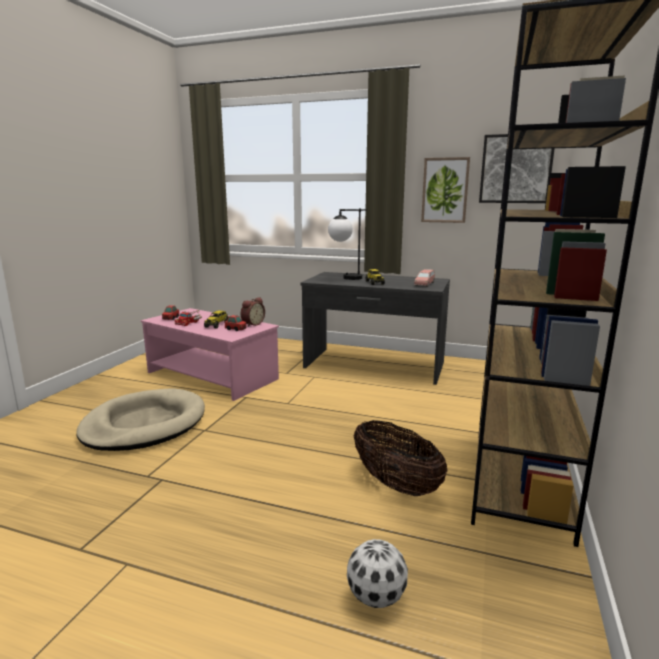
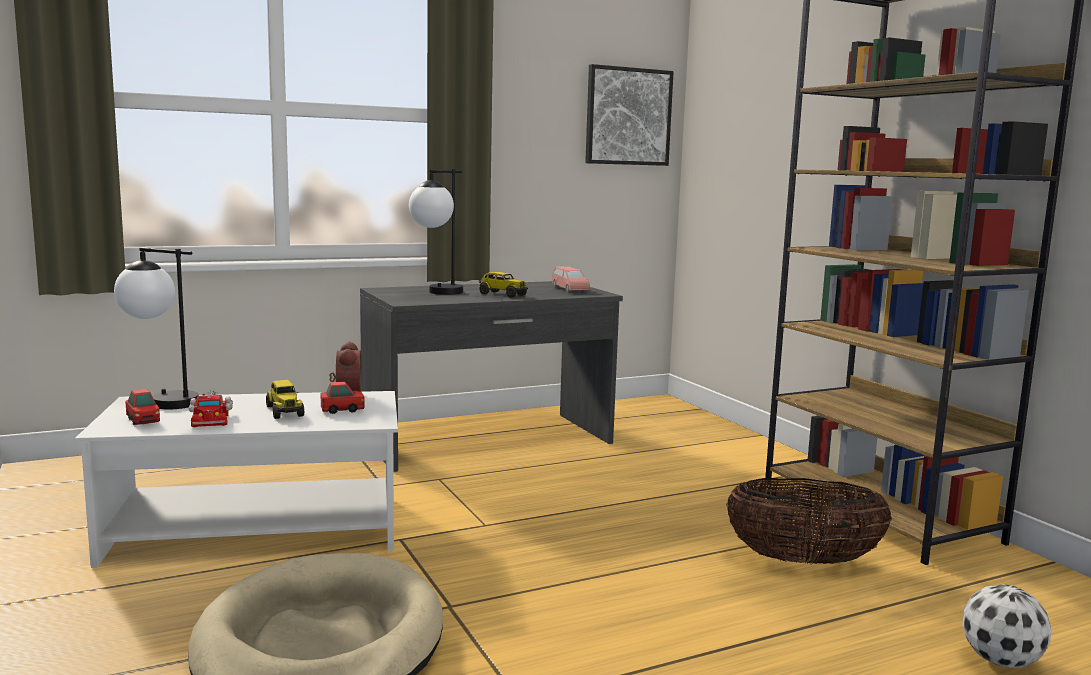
camera: 45 degrees left, 5 degrees down
(195, 312) = (161, 401): none -> table lamp
(212, 376) = (258, 529): pink coffee table -> white coffee table
(445, 190) = (539, 143): picture -> none

